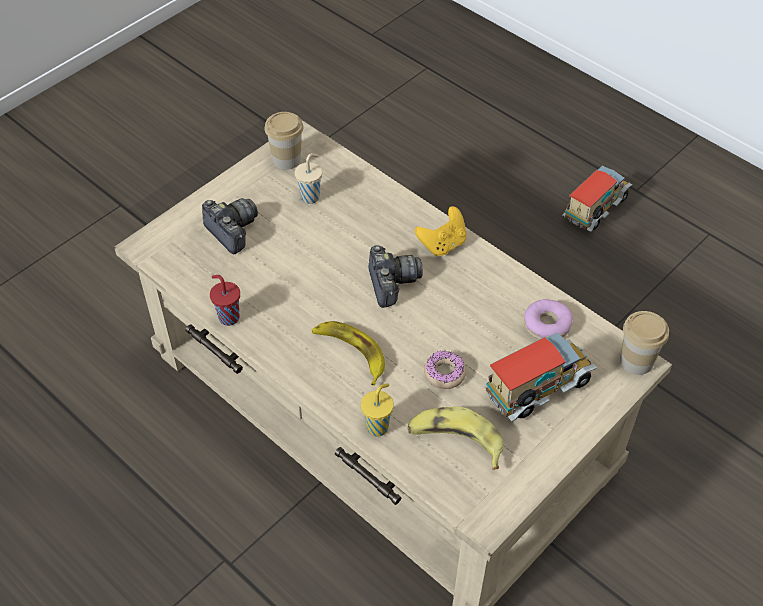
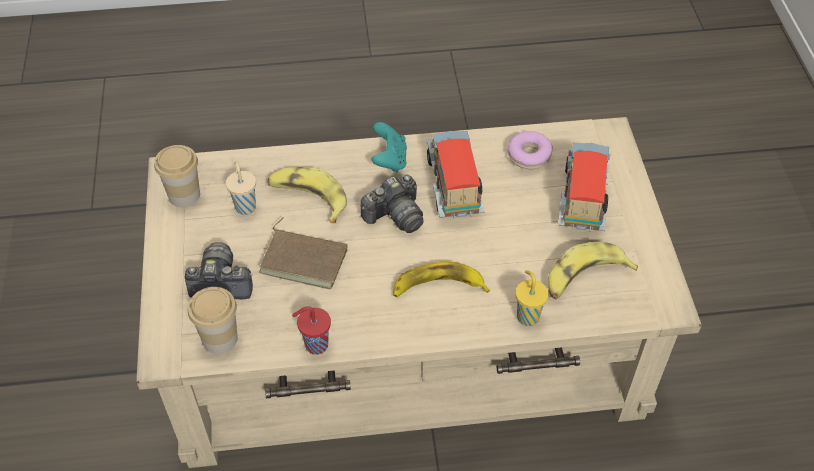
camera: 50 degrees left, 0 degrees up
(297, 260) = (305, 259): none -> brown book
(354, 224) = (308, 198): none -> banana
(391, 283) = (395, 216): camera -> camera turned 120 degrees clockwise
(442, 244) = (389, 160): yellow game controller -> turquoise game controller
(444, 373) = (516, 242): donut -> none
(595, 211) = (364, 89): toy truck -> toy truck (454, 188)
(636, 361) = (607, 132): cup -> cup (220, 338)

